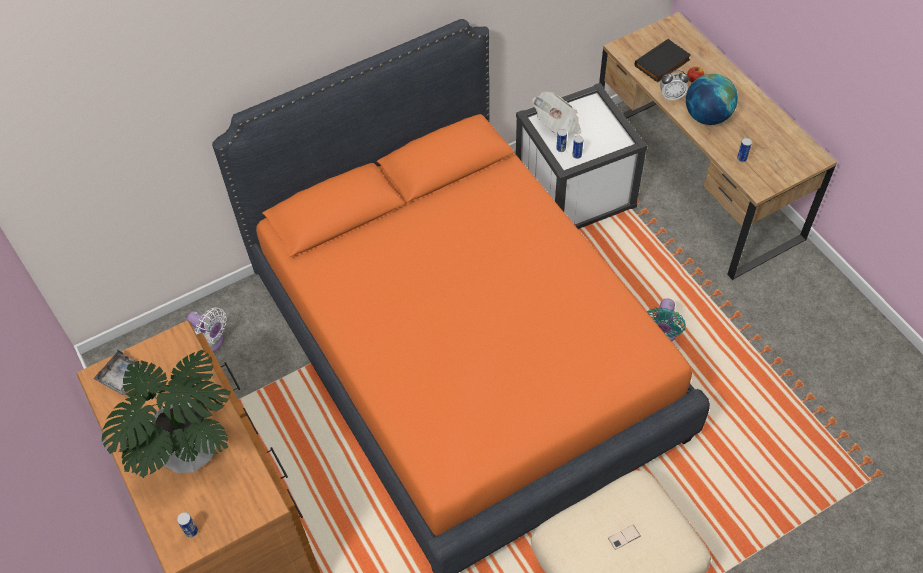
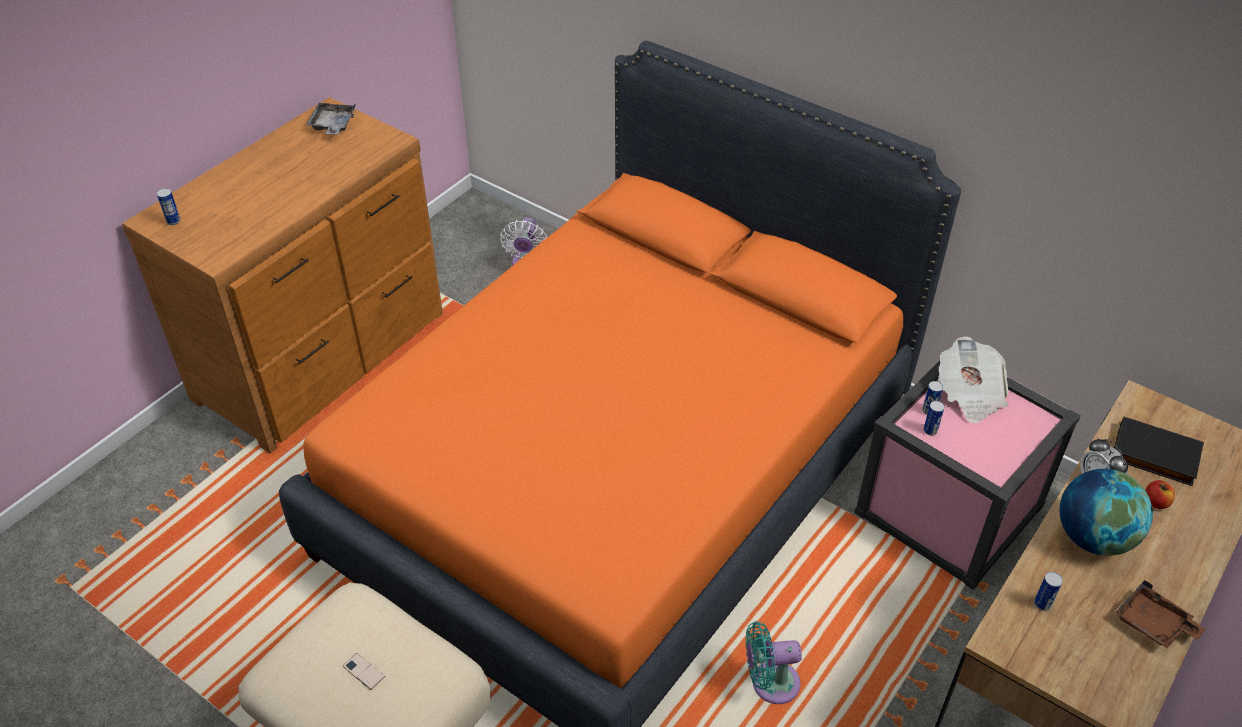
camera: 65 degrees right, 10 degrees down
(189, 449) = (265, 190): potted plant -> none
(575, 190) = (950, 509): white storage box -> pink storage box
(770, 121) = (1153, 624): none -> brown tray

